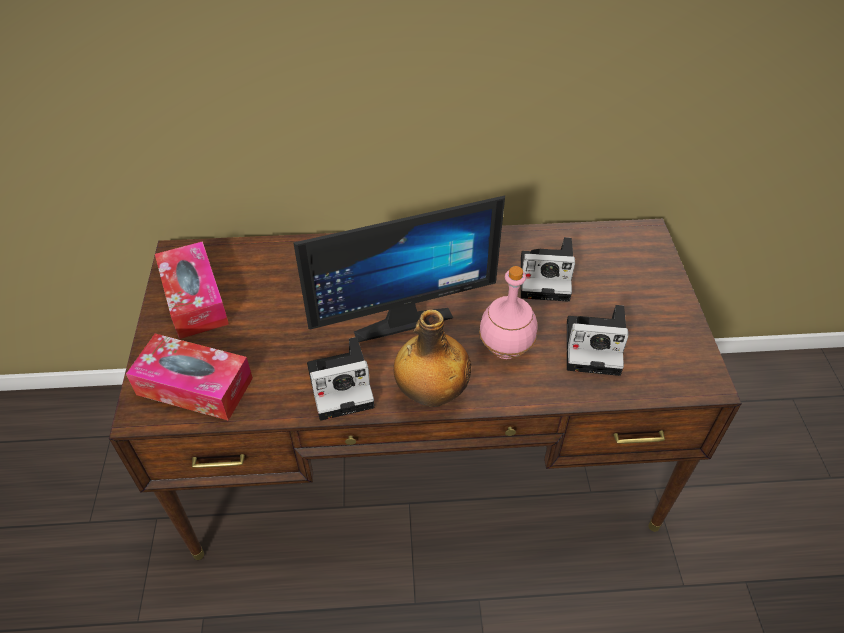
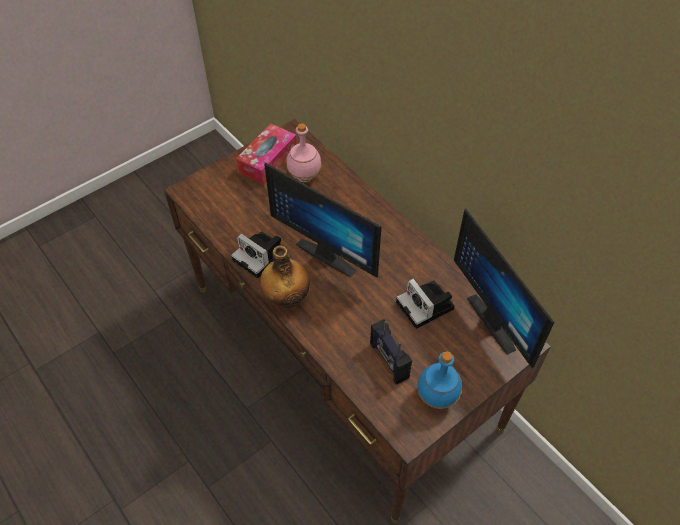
camera: 55 degrees right, 5 degrees up
(195, 386) = (214, 198): tissue box -> none
(505, 350) = (346, 315): pink bottle -> pink bottle (304, 177)
(595, 347) = (388, 361): camera -> radio
(605, 235) = (498, 320): none -> monitor
(670, 332) = (437, 397): none -> blue bottle

